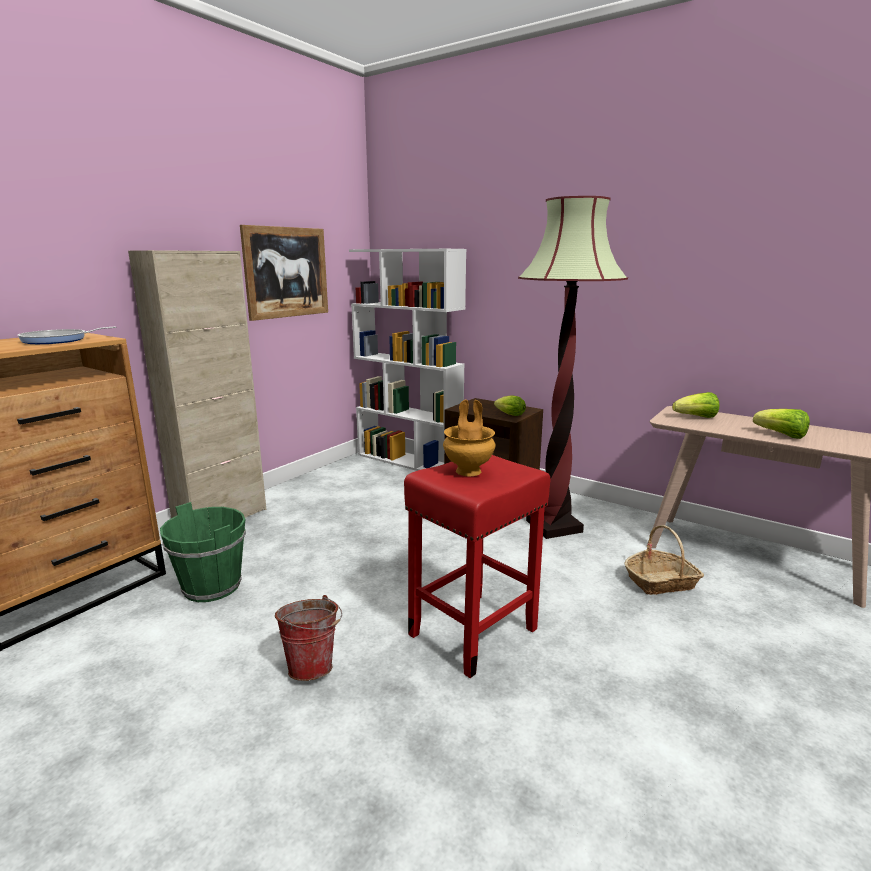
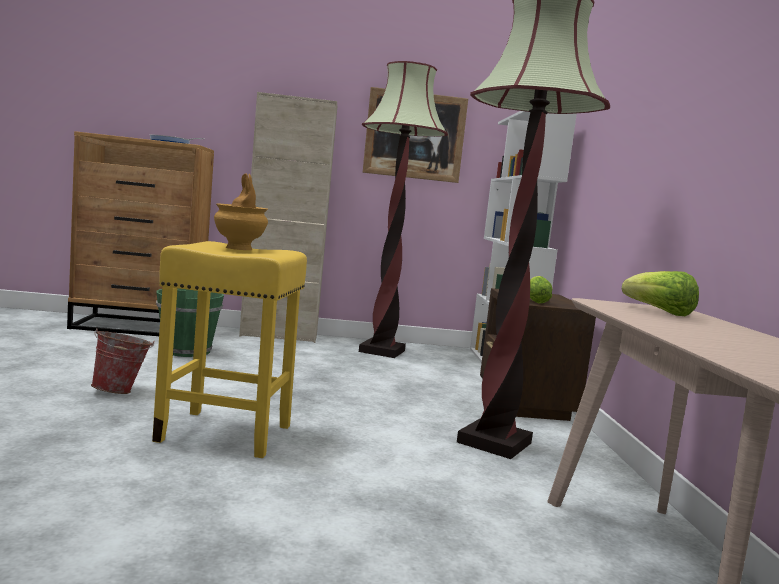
camera: 50 degrees right, 10 degrees down
(325, 489) = (382, 351): none -> floor lamp
(474, 631) = (227, 433): red stool -> yellow stool
(661, 582) = (466, 517): basket -> none
(781, 435) = (698, 336): lettuce -> none

